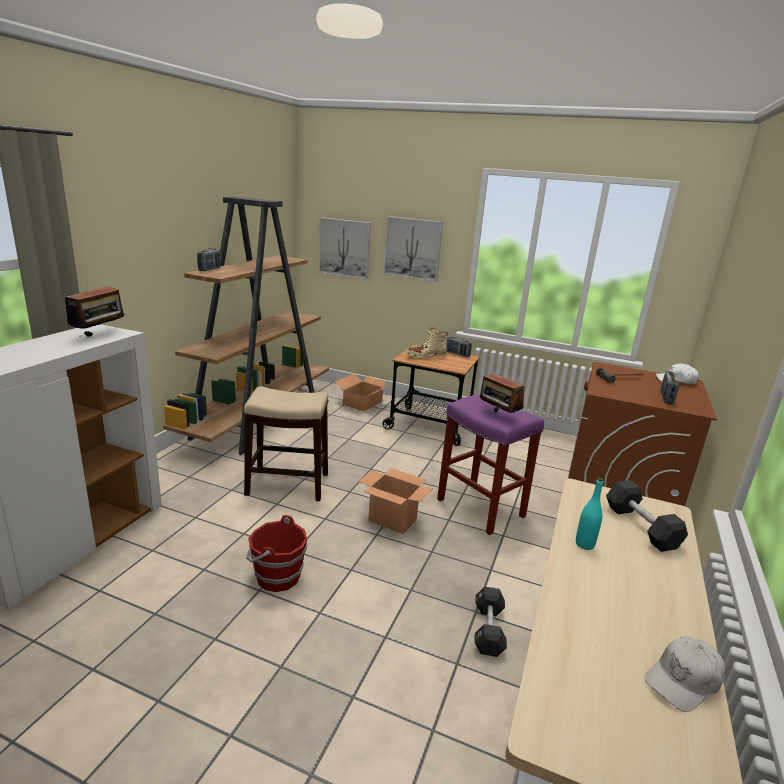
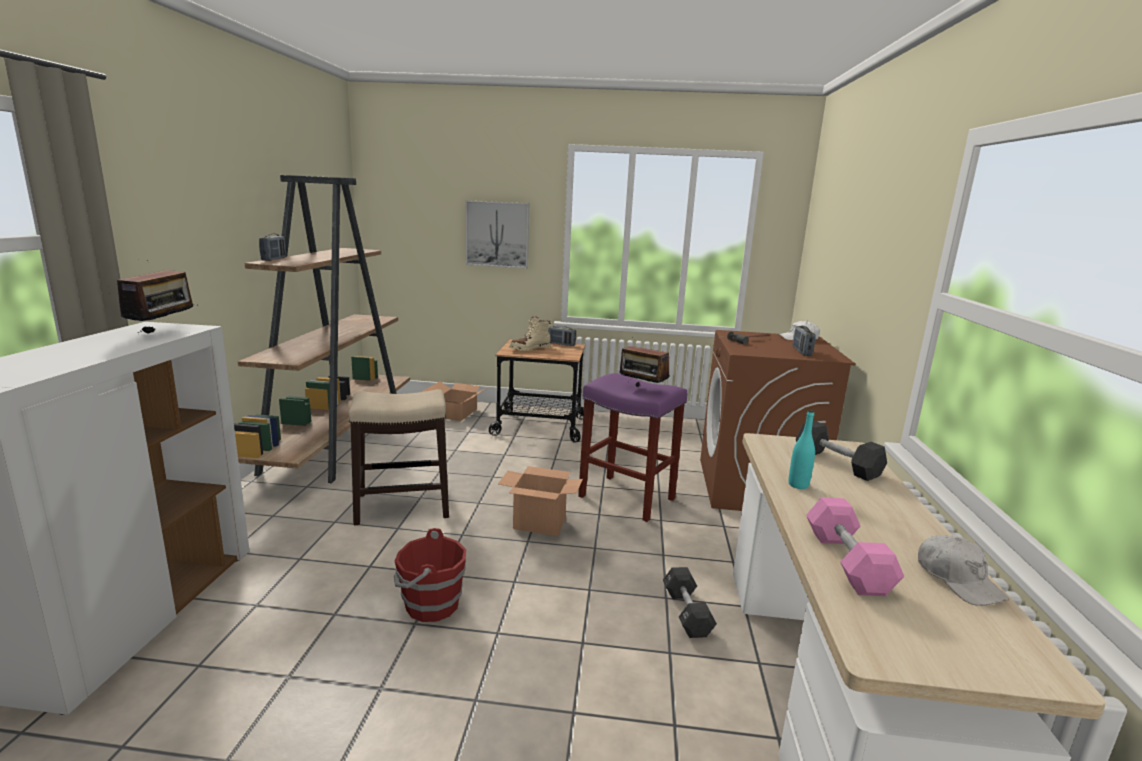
camera: 15 degrees left, 5 degrees down
(344, 248) = (416, 239): picture -> none
(579, 636) = (847, 562): none -> pink dumbbell
(683, 680) = (958, 580): white cap -> white cap turned 60 degrees counterclockwise

